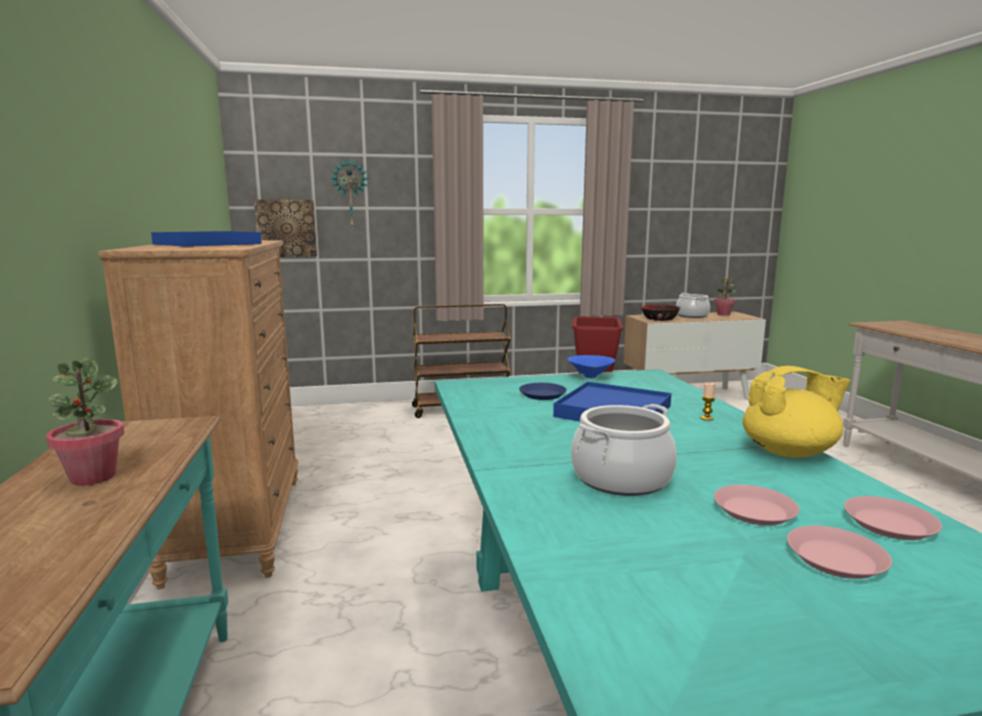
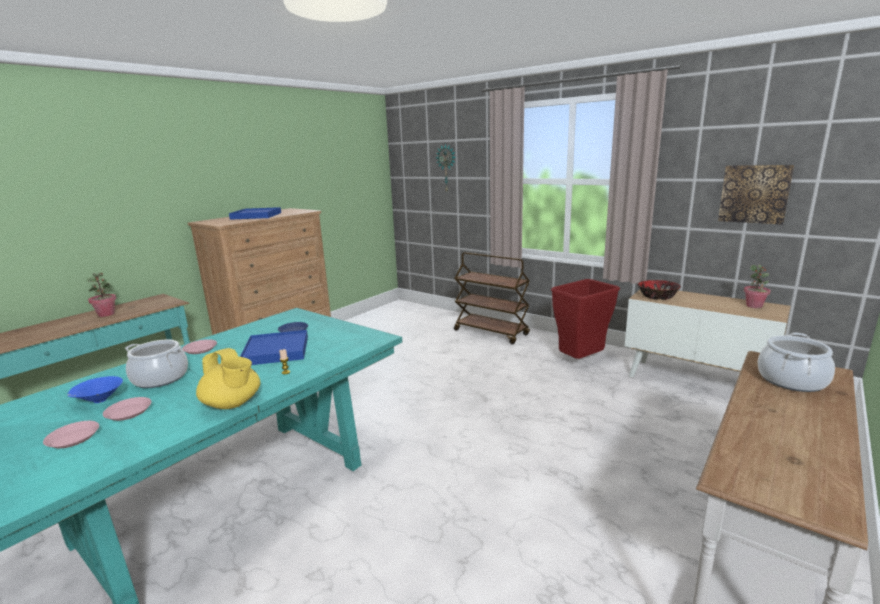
camera: 50 degrees right, 5 degrees up
(286, 228) = (415, 191): picture -> picture (754, 194)
(590, 377) = (349, 328): blue bowl -> blue bowl (99, 401)
(692, 316) = (707, 300): cooking pot -> cooking pot (791, 380)
(889, 524) = (122, 444): pink plate -> pink plate (200, 349)

